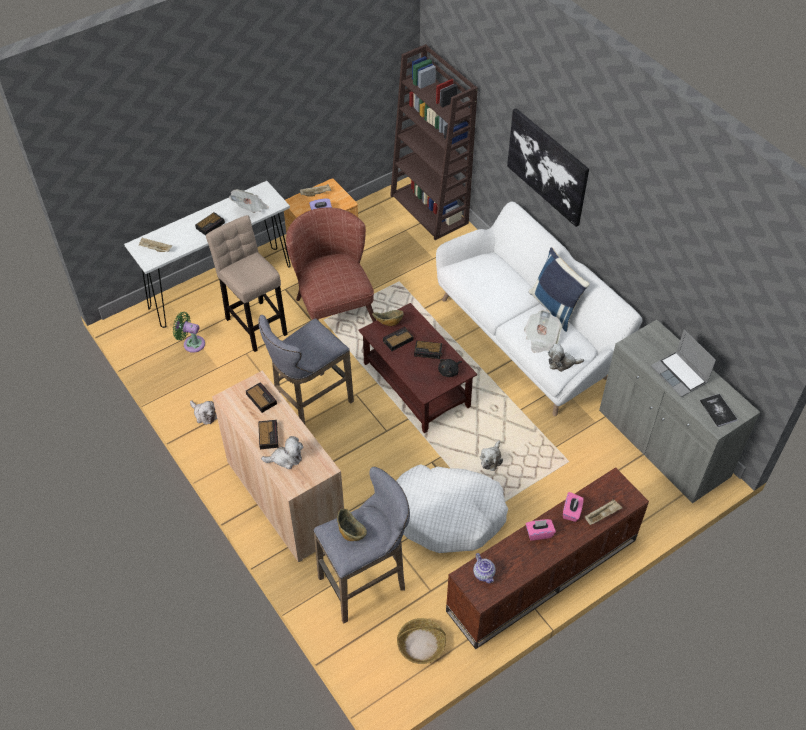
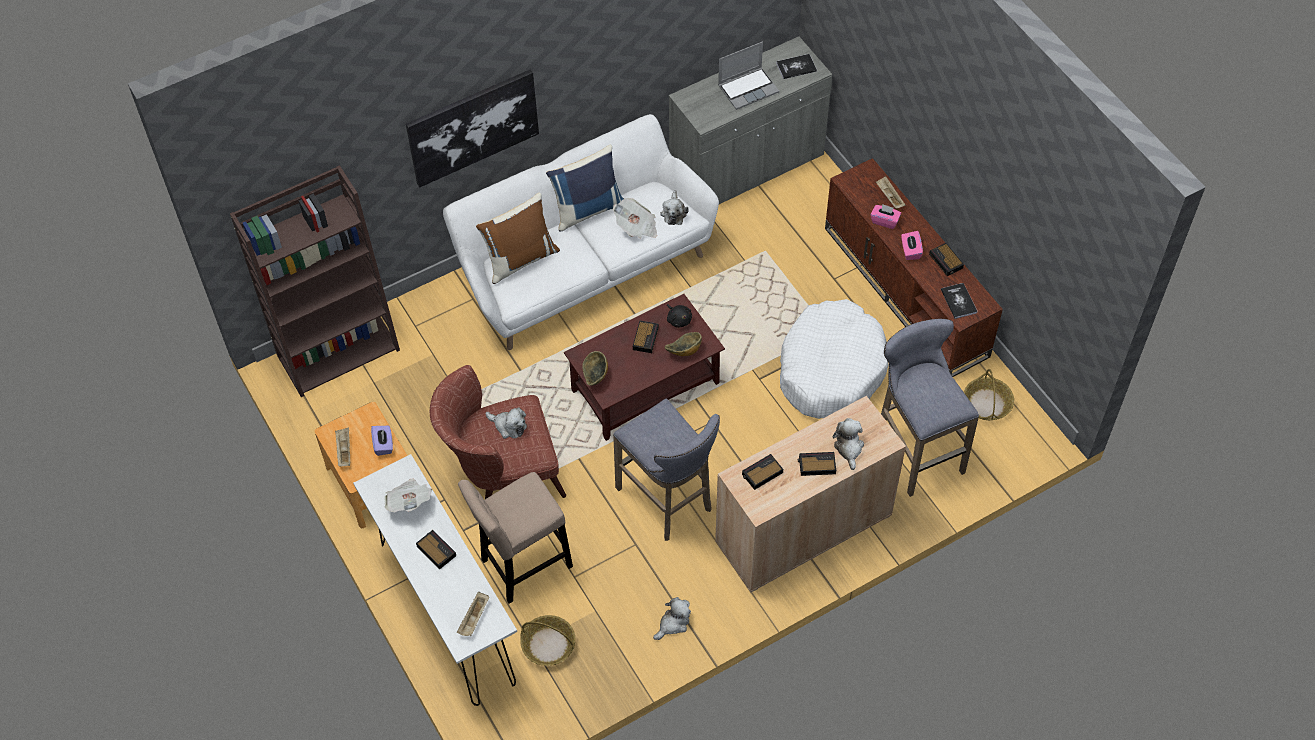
camera: 85 degrees left, 5 degrees up
(192, 343) = (549, 645): green fan -> basket
(351, 532) = (933, 397): bowl -> bowl (684, 351)
(397, 341) = (626, 368): alarm clock -> alarm clock (946, 262)
(484, 574) = (958, 301): teapot -> book
(491, 459) = (758, 321): plush toy -> plush toy (508, 426)
(496, 270) = (520, 259): none -> brown pillow

